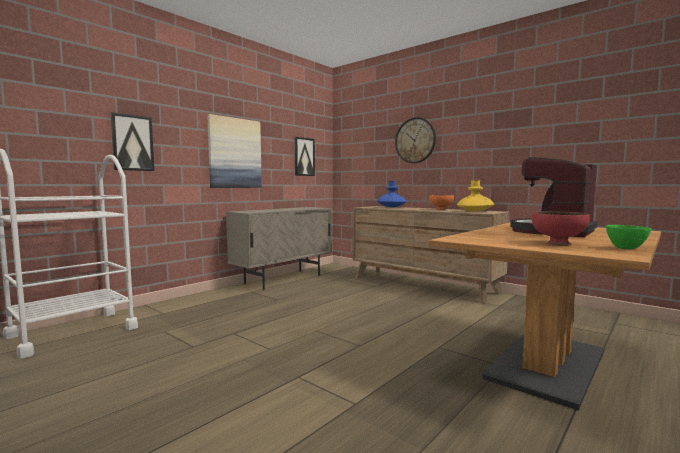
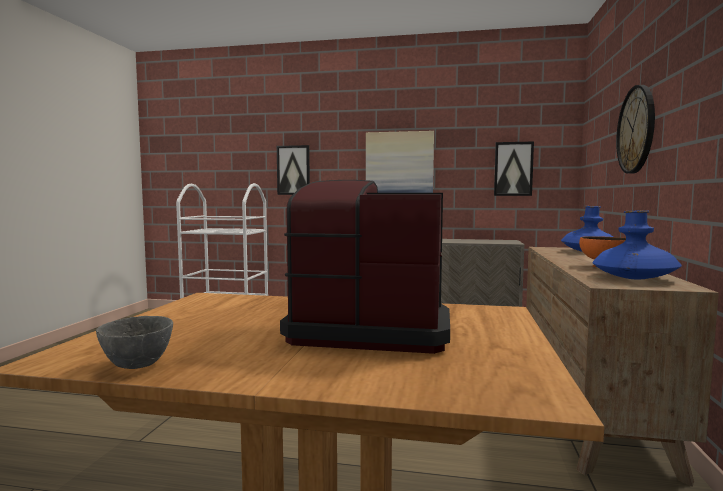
camera: 60 degrees right, 0 degrees up
(475, 211) = (634, 278): yellow vase -> blue vase
(558, 243) = (185, 333): red bowl -> none
(625, 248) = (139, 365): green bowl -> grey bowl

